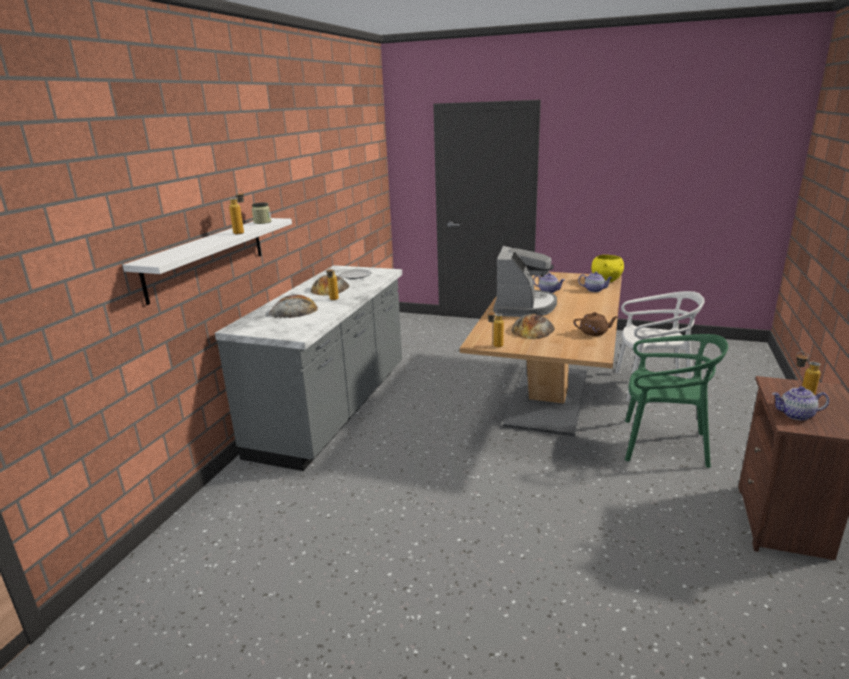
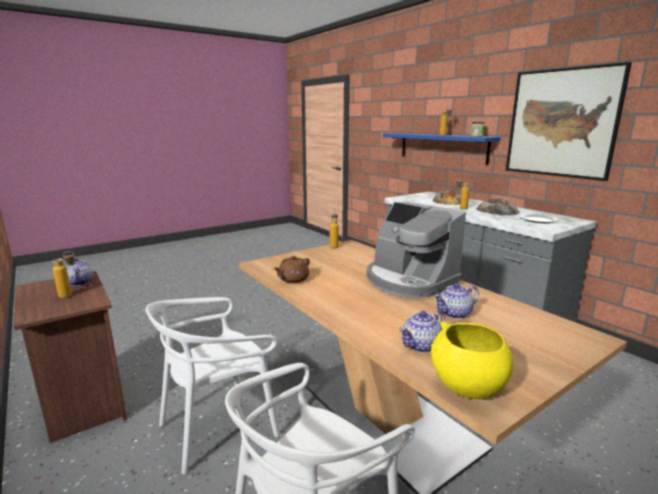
camera: 125 degrees right, 5 degrees down
(207, 257) = (442, 147): white shelf -> blue shelf
(297, 190) = (561, 123): none -> picture
(533, 329) = (343, 264): bread -> none
(663, 445) = (219, 426): green chair -> white chair
(796, 415) = (79, 283): teapot -> teapot turned 75 degrees counterclockwise

